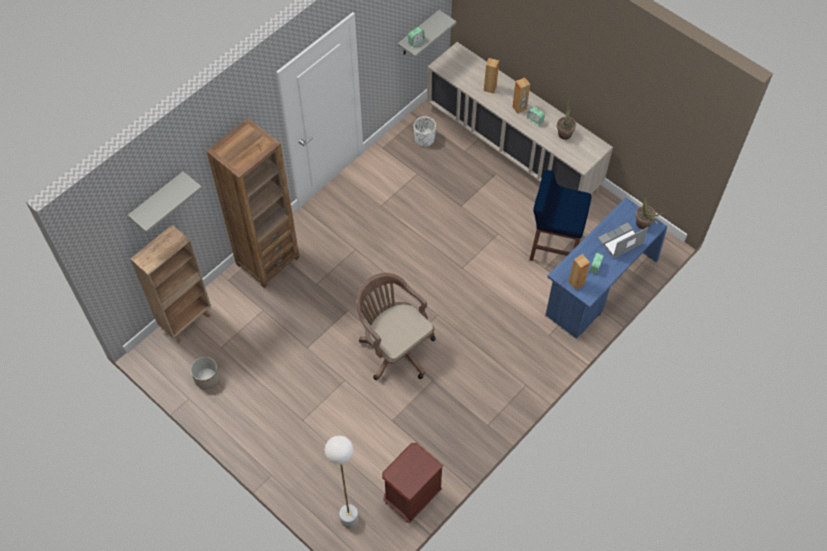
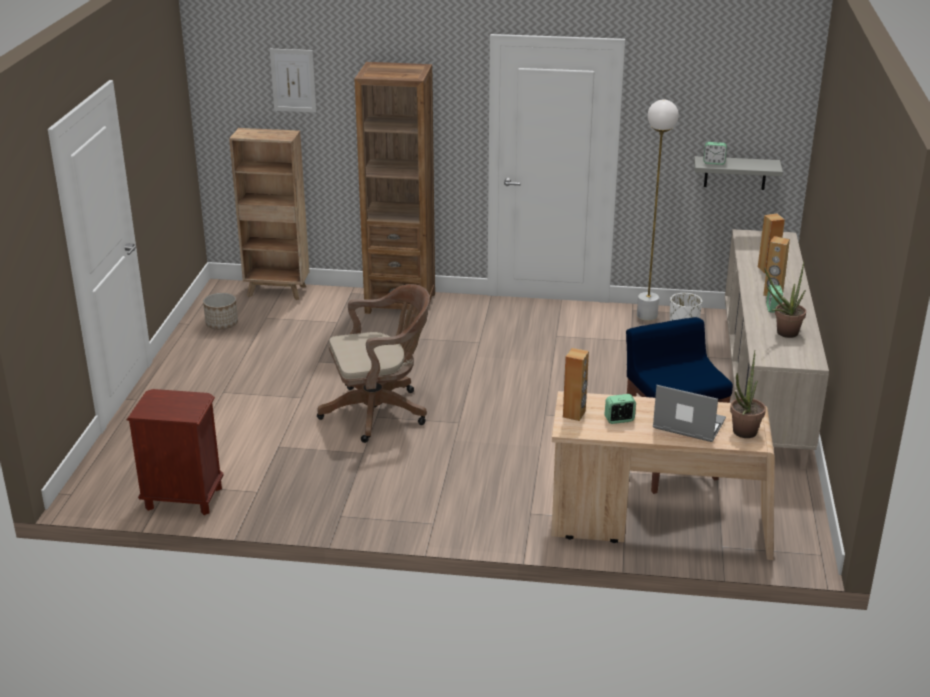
camera: 55 degrees right, 30 degrees down
(158, 200) = (293, 80): grey shelf -> picture
(349, 519) = (118, 467): white floor lamp -> white floor lamp (647, 316)
(394, 347) = (380, 412): brown office chair -> brown office chair turned 60 degrees clockwise
(599, 287) = (659, 527): blue desk -> beige desk

